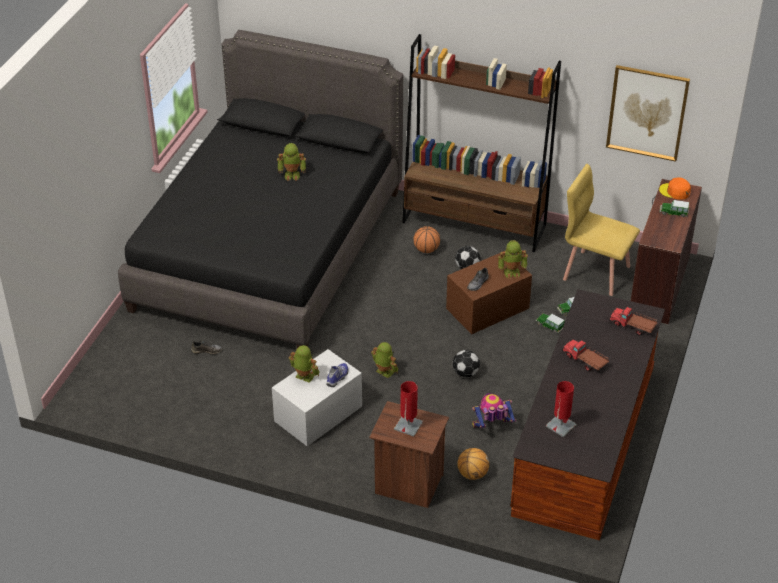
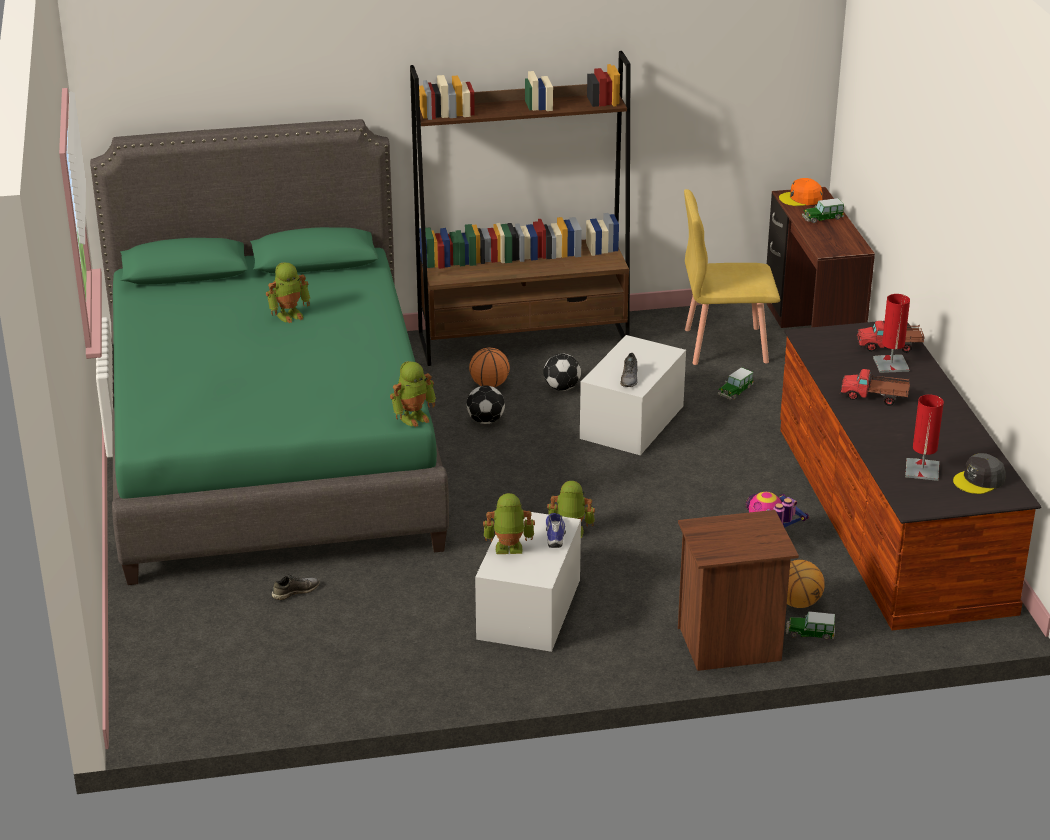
camera: 30 degrees left, 10 degrees down
(268, 249) = (270, 448): black bed -> green bed
(408, 425) = (735, 536): red table lamp -> red table lamp (891, 364)
(466, 373) = (676, 498): football -> football (486, 421)
(487, 308) = (632, 422): brown storage box -> white storage box
(512, 272) = (658, 353): toy robot -> toy robot (413, 417)
(549, 325) = (726, 415): toy car -> toy car (810, 633)
(589, 447) = (979, 480): none -> grey cap
(647, 112) = (741, 99): picture -> none

